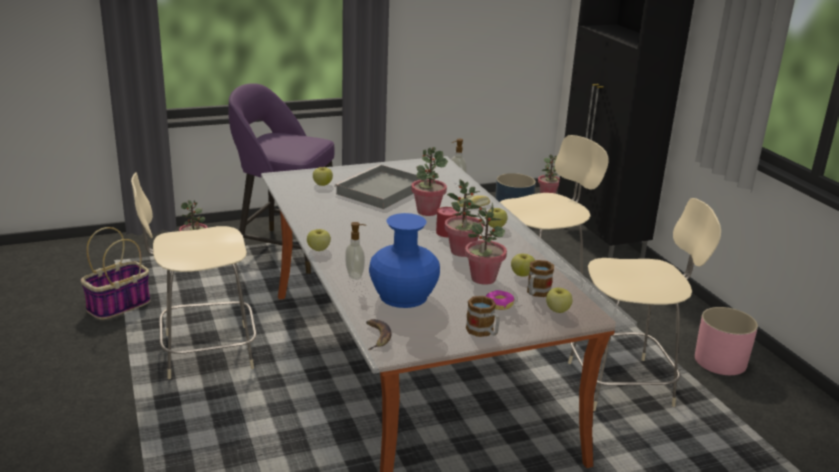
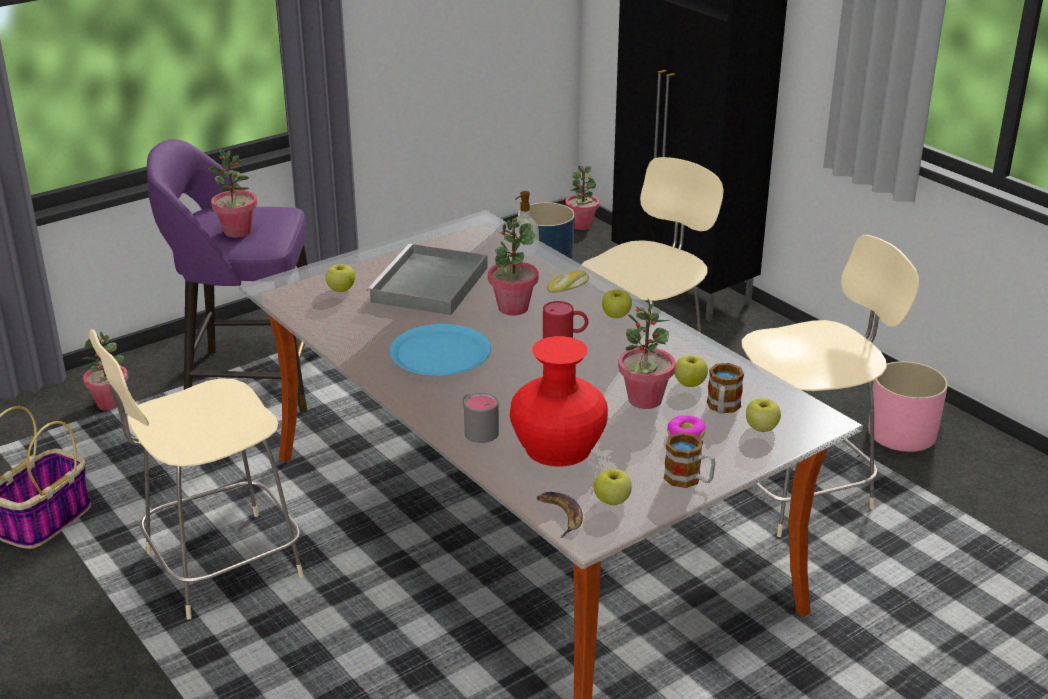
camera: 15 degrees left, 5 degrees up
(318, 249) = (402, 398): apple -> apple (612, 501)
(355, 275) = (477, 429): soap dispenser -> grey mug
(361, 228) = (440, 352): none -> blue plate
(403, 295) = (558, 447): blue vase -> red vase
(462, 251) = (594, 363): potted plant -> potted plant (237, 232)

